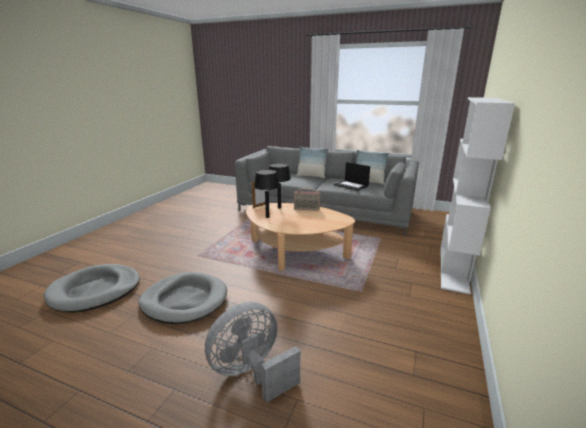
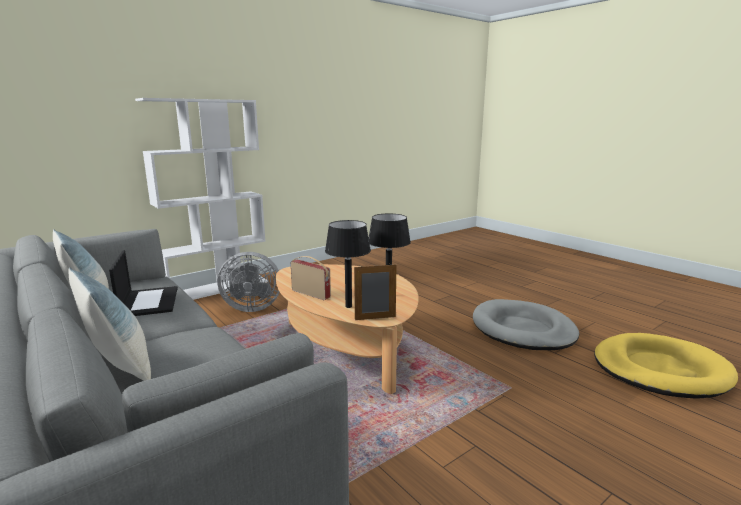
camera: 150 degrees left, 5 degrees down
(95, 290) = (660, 370): grey dog bed -> yellow dog bed
(252, 373) = (468, 281): grey fan -> grey fan (251, 307)

